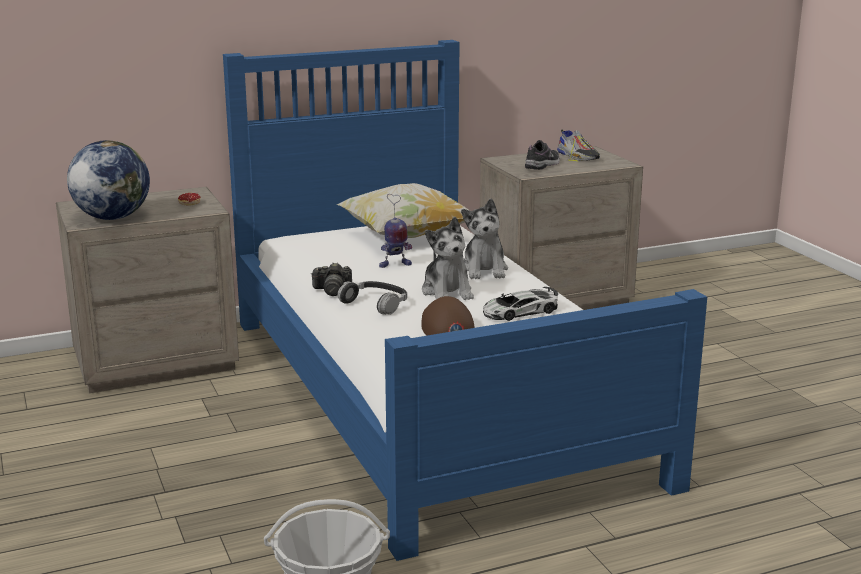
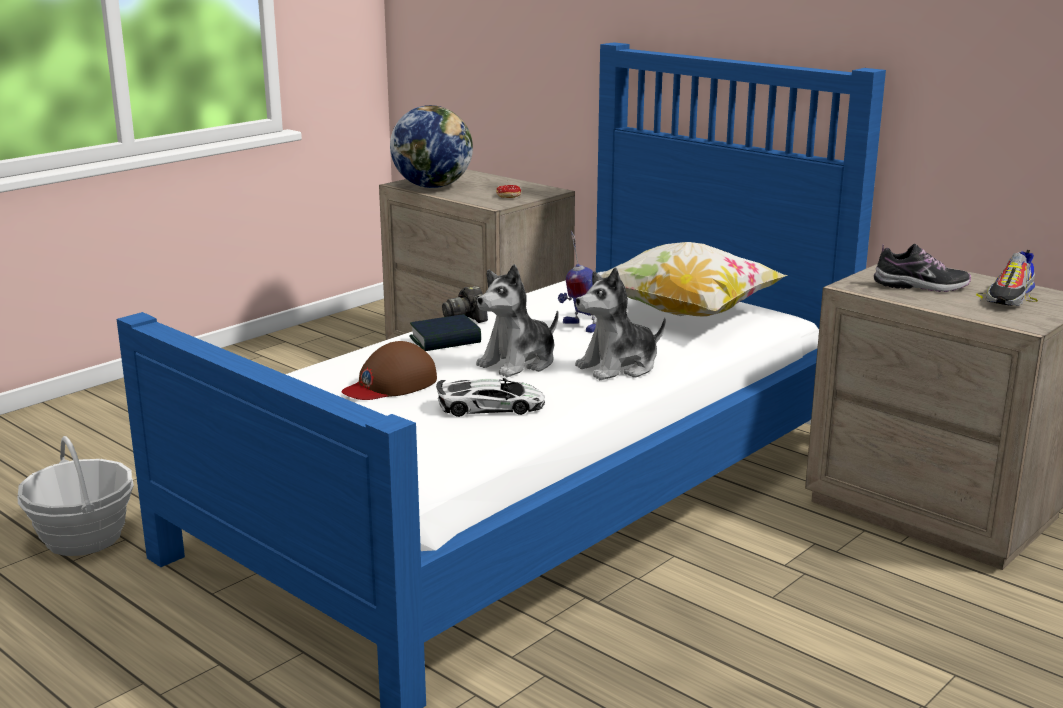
camera: 65 degrees right, 0 degrees up
(375, 304) = (445, 340): headphones -> book
(520, 311) = (491, 406): toy car -> toy car turned 135 degrees clockwise

